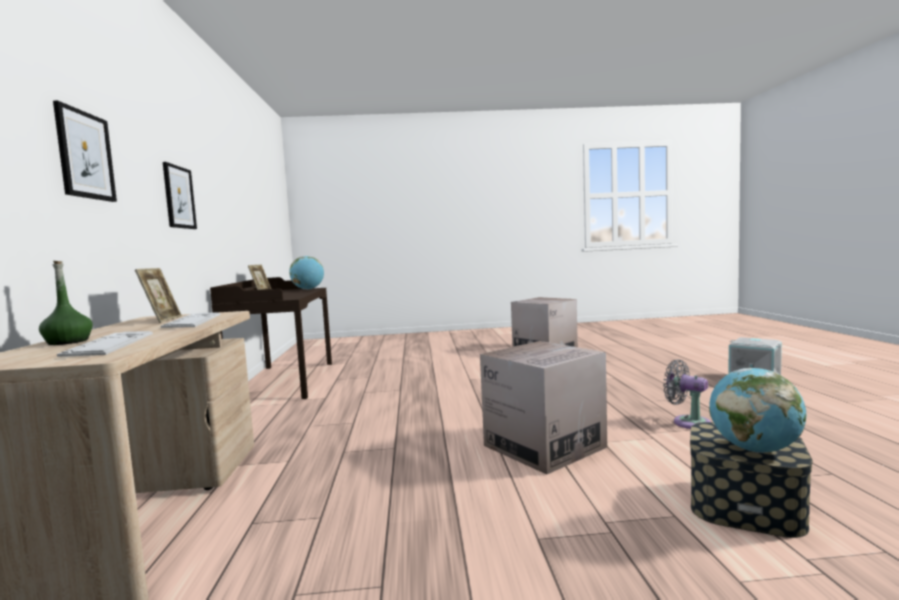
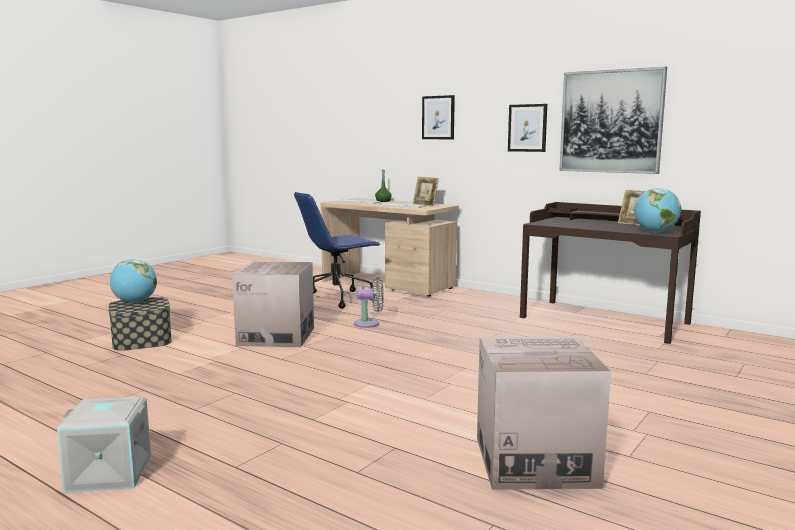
camera: 130 degrees right, 5 degrees up
(221, 201) = (611, 121): none -> picture
(322, 500) = (337, 299): none -> blue office chair
(688, 422) = (187, 378): grey fan -> grey fan (369, 324)

